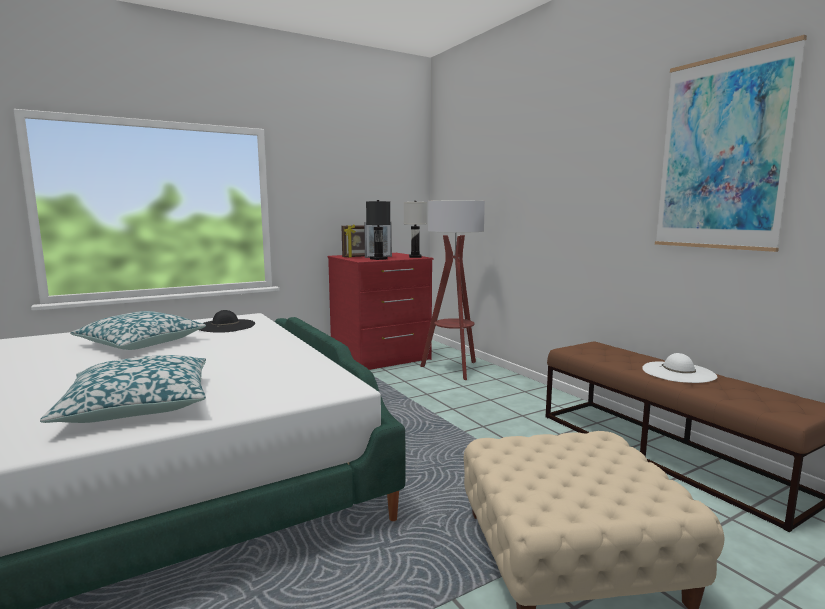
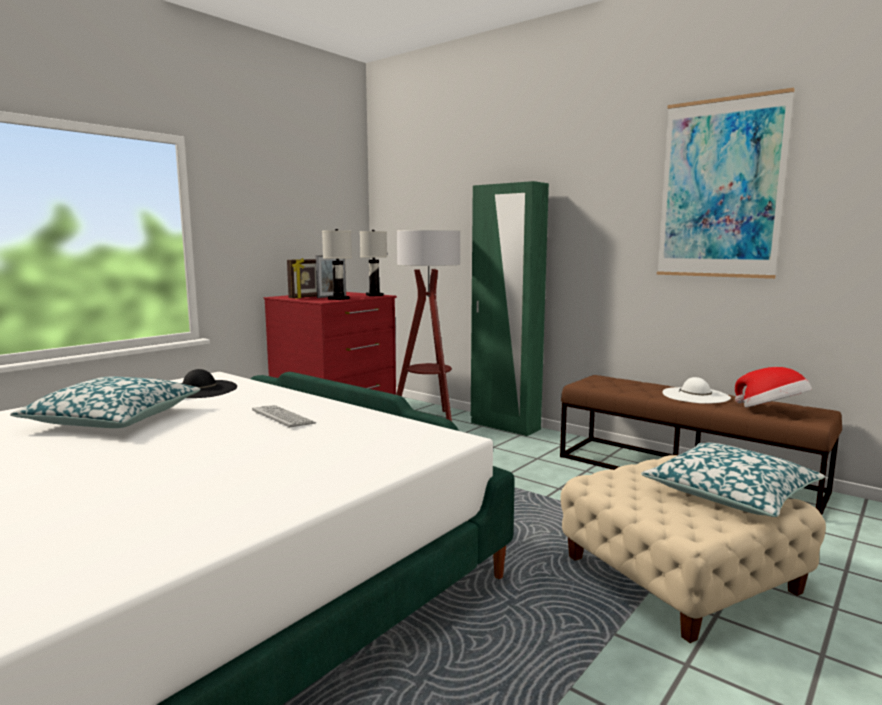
camera: 20 degrees left, 0 degrees up
(138, 405) = (241, 486): pillow -> pillow (730, 494)
(247, 353) = (283, 417): none -> keyboard
(378, 259) = (338, 299): black table lamp -> white table lamp
(516, 382) = (504, 426): none -> green wardrobe
(751, 399) = (771, 411): none -> hat

